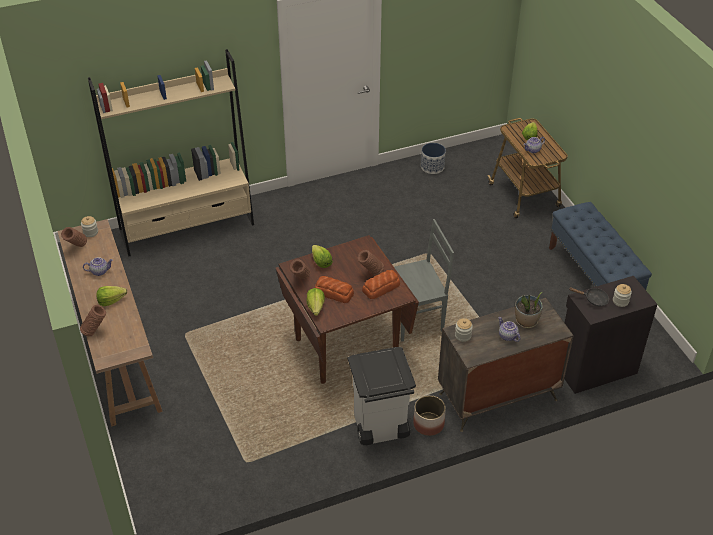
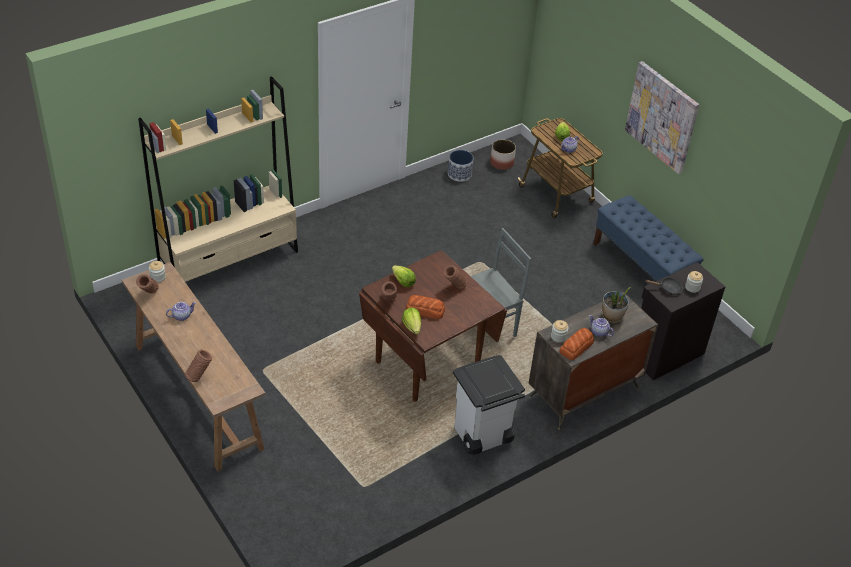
camera: 15 degrees left, 0 degrees up
(111, 301) = (204, 344): lettuce -> none
(381, 287) = (469, 300): bread -> bread (577, 347)
(428, 424) = (527, 427): planter -> planter (502, 163)
(621, 122) = (662, 117): none -> picture

